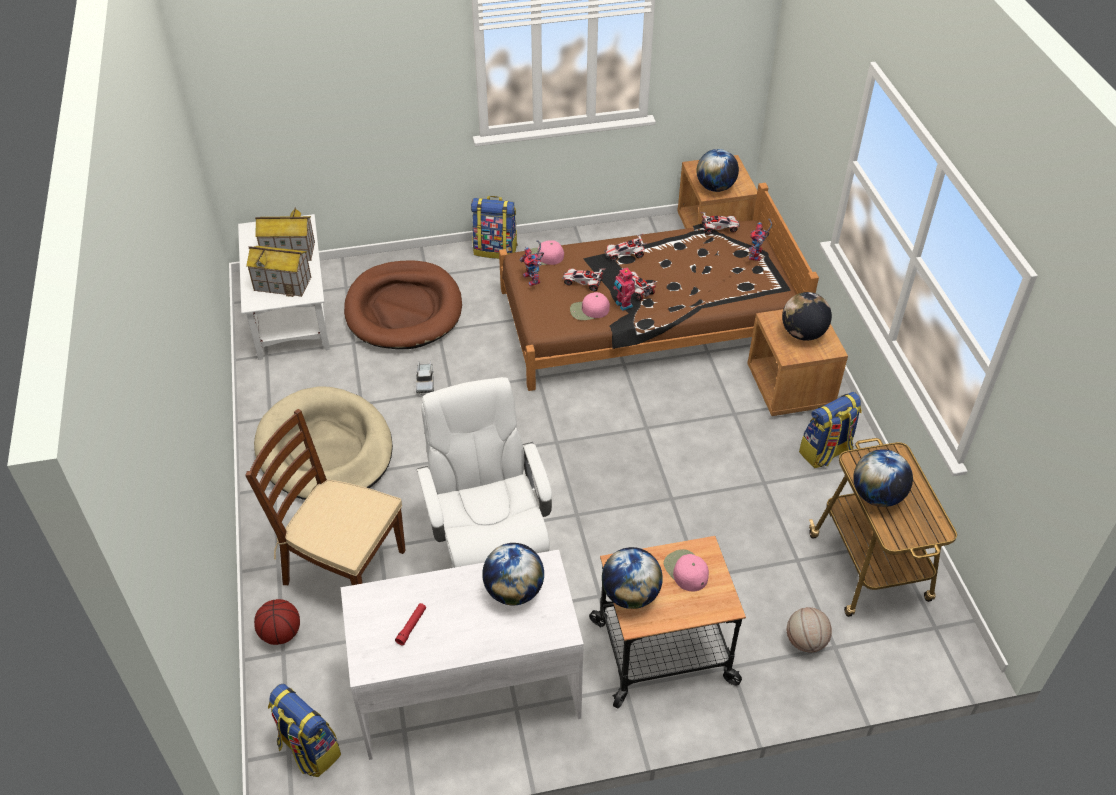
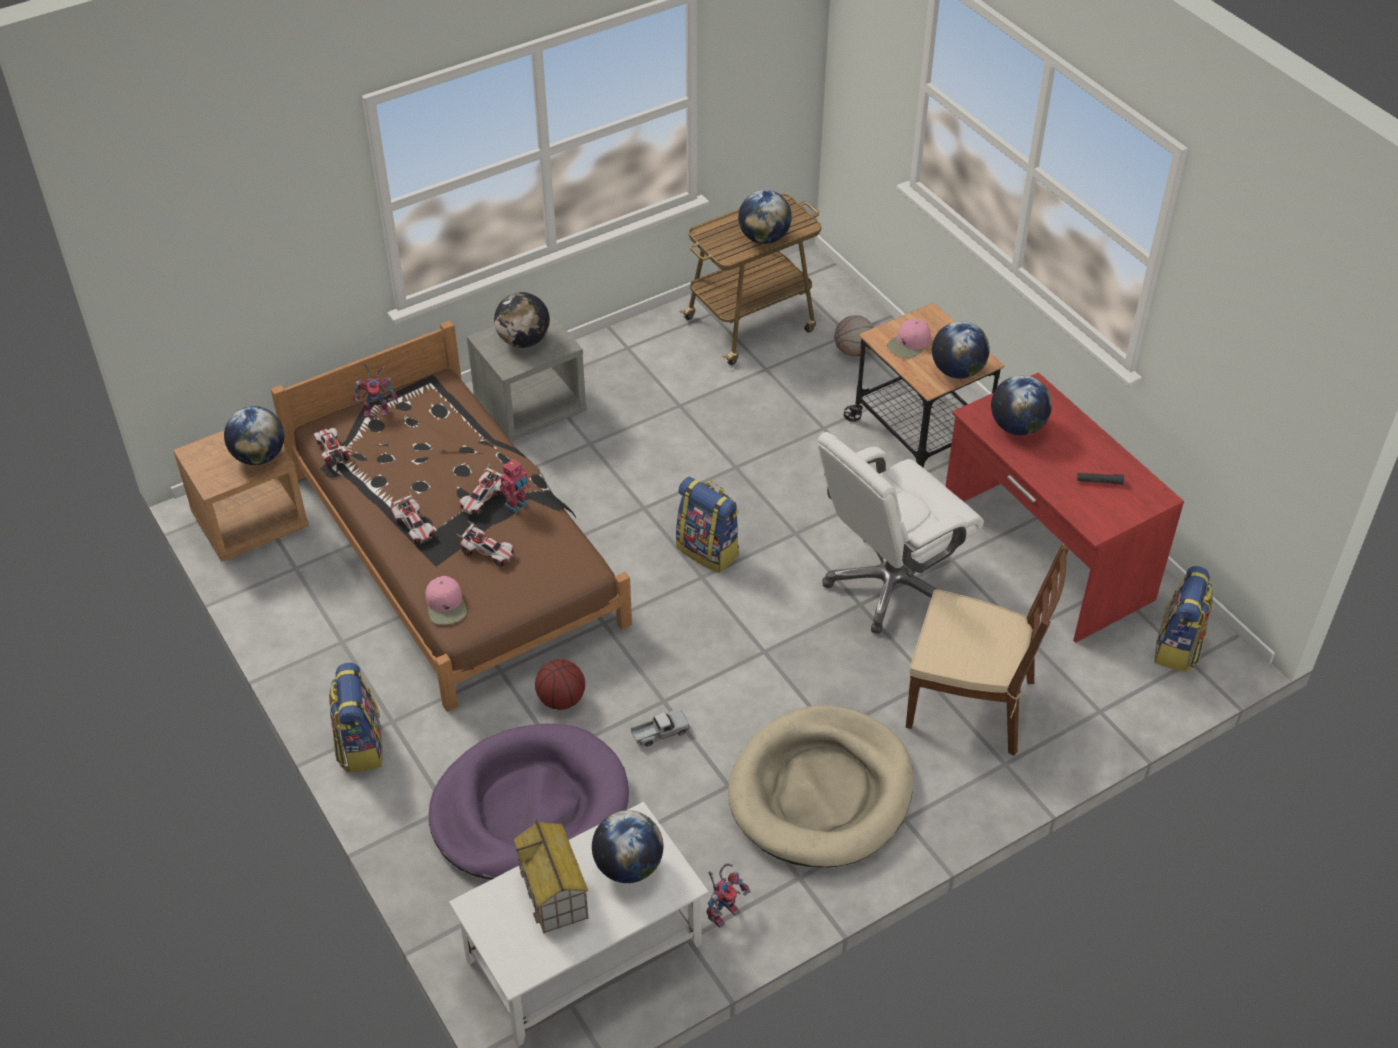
camera: 110 degrees left, 0 degrees up
(281, 633) = (1080, 723): basketball -> basketball (561, 699)
(283, 284) = (628, 866): toy house -> globe
(343, 567) = (972, 703): brown chair -> brown chair turned 75 degrees counterclockwise
(404, 309) = (530, 809): brown dog bed -> purple dog bed
(411, 626) = (1099, 481): red flashlight -> black flashlight
(468, 691) = (1044, 554): white desk -> red desk
(533, 280) = (498, 603): toy robot -> toy robot (723, 910)
(583, 283) = (488, 553): toy car -> toy car turned 60 degrees counterclockwise
(589, 310) = (537, 535): pink cap -> none
(790, 388) = (531, 407): brown nightstand -> grey nightstand
(825, 452) = (616, 369): backpack -> backpack (708, 550)

